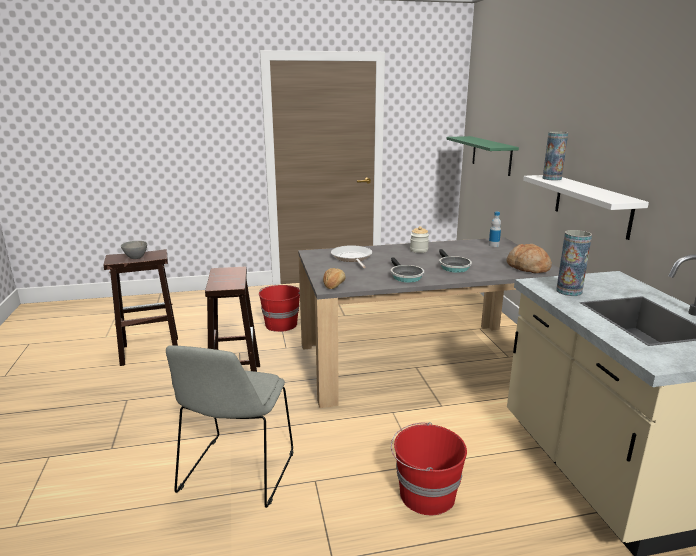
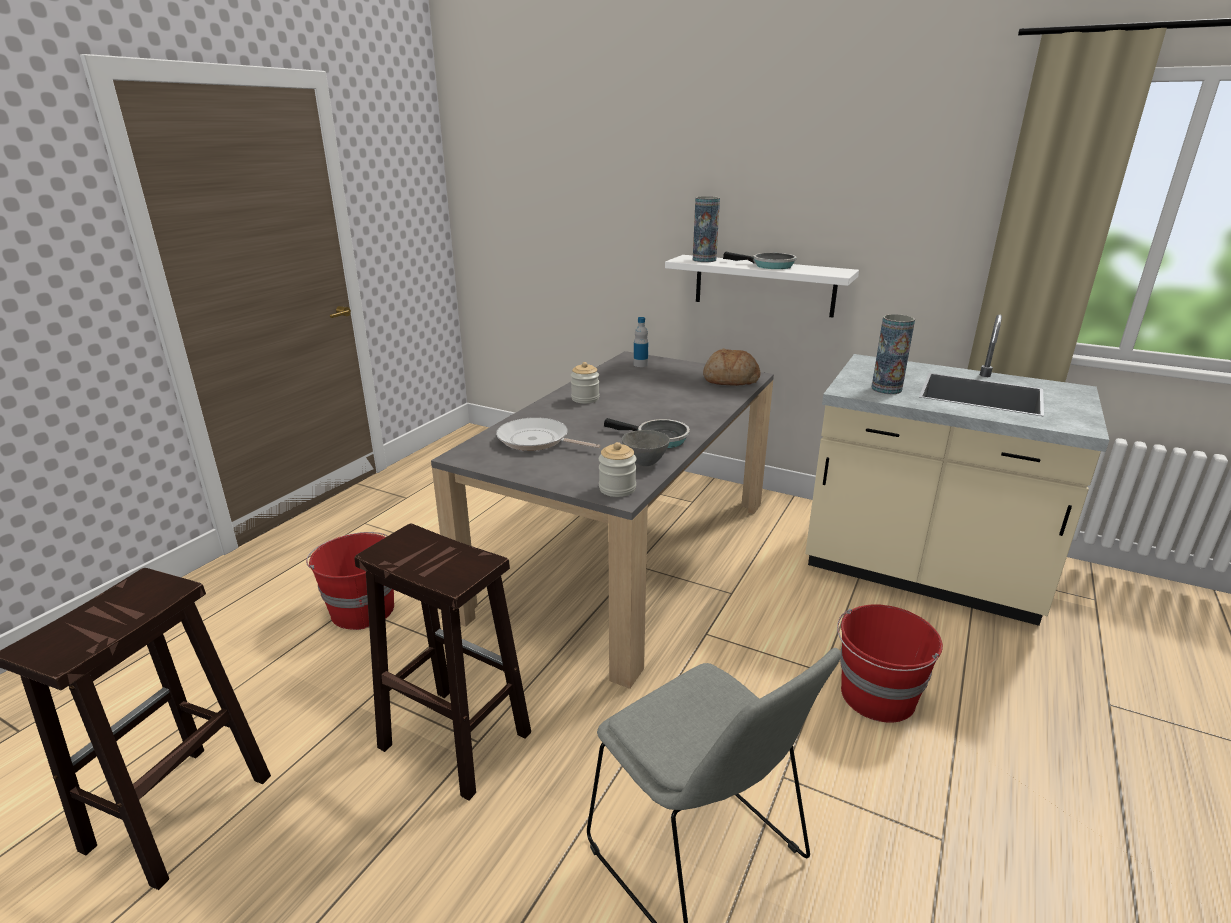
camera: 50 degrees left, 5 degrees up
(135, 258) = (110, 620): grey bowl -> grey bowl (645, 463)
(334, 285) = (617, 489): bread -> jar
(453, 267) = (671, 406): frying pan -> frying pan (769, 265)
(491, 155) = (533, 239): green shelf -> none

